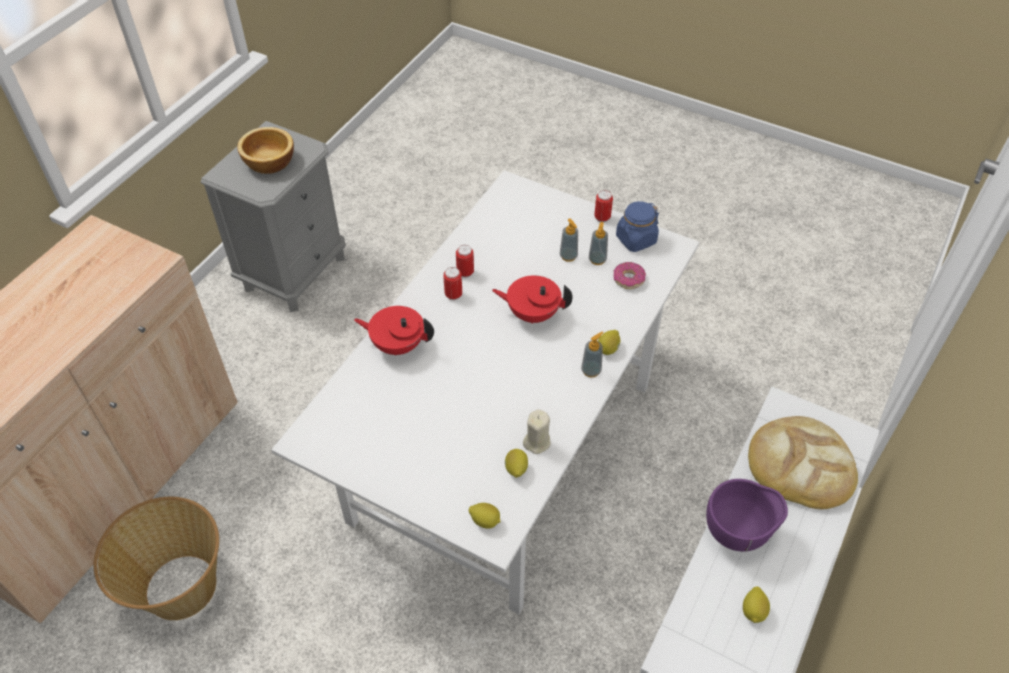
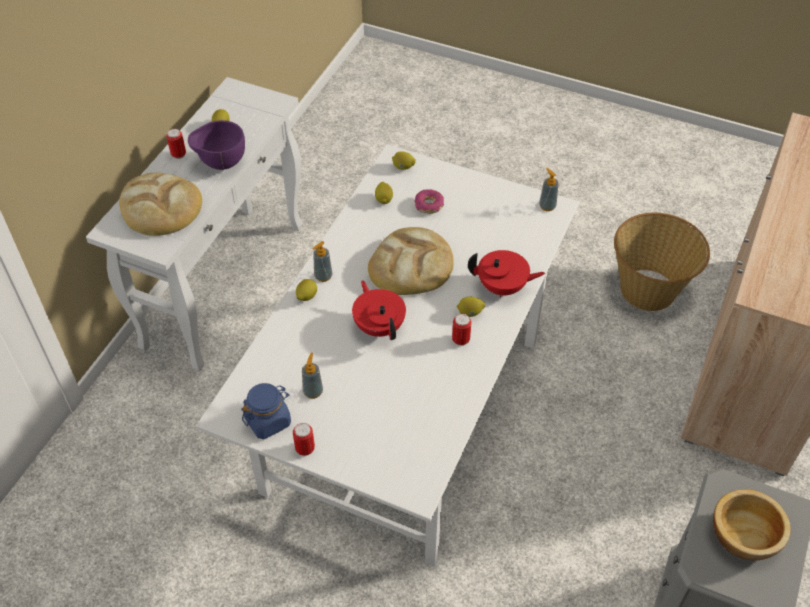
camera: 175 degrees right, 0 degrees up
(438, 320) = (470, 313): none -> lemon
(465, 272) = (453, 366): can -> can (178, 155)
(492, 376) = (411, 265): none -> bread
(532, 313) = (379, 326): red teapot -> red teapot turned 120 degrees counterclockwise
(537, 442) = (368, 218): beige candle -> none
(568, 256) = (344, 394): soap dispenser -> soap dispenser (547, 206)
(628, 279) = (281, 370): donut -> donut (429, 205)

